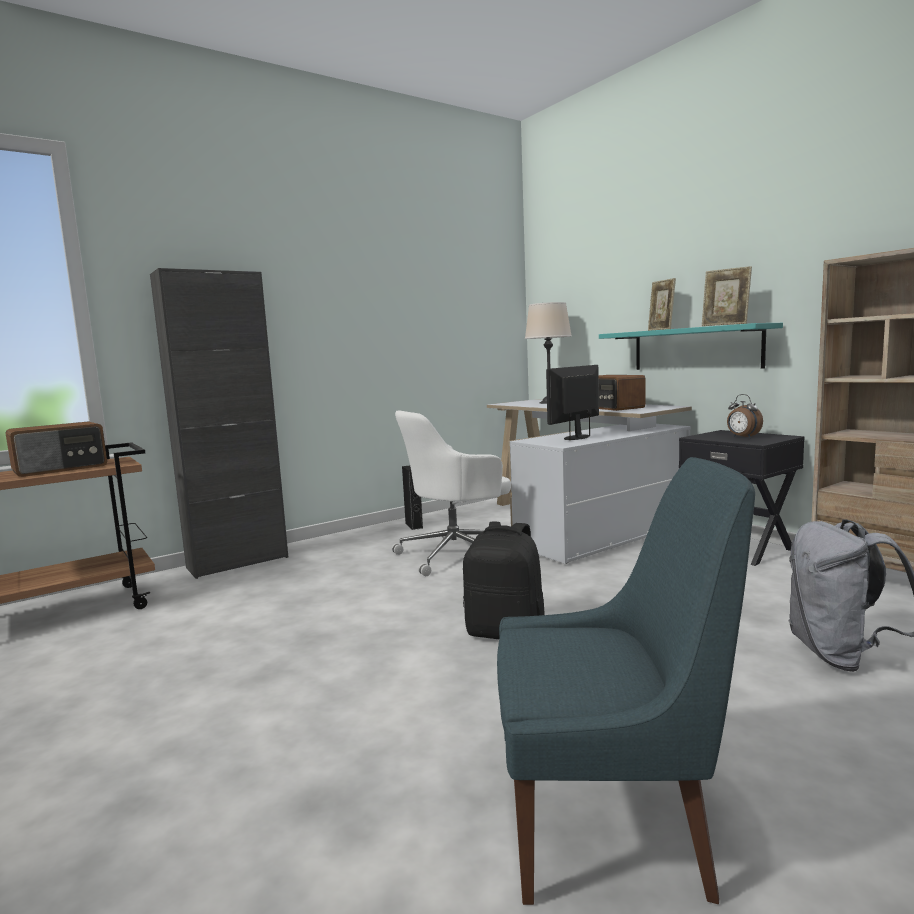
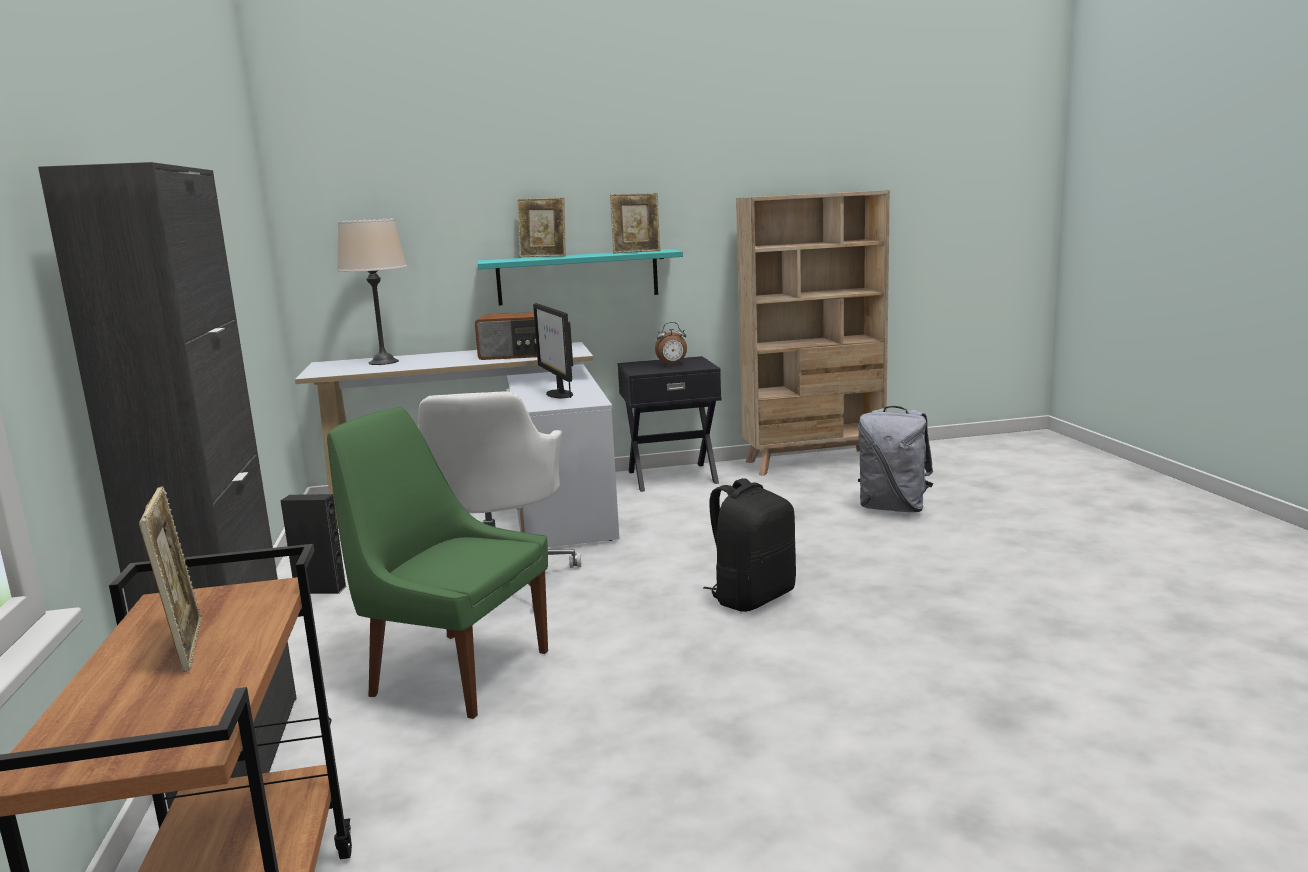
camera: 65 degrees left, 5 degrees up
(61, 468) = (186, 645): radio -> picture frame
(328, 578) = (455, 672): none -> green chair
(611, 823) = (1054, 618): blue chair -> none

